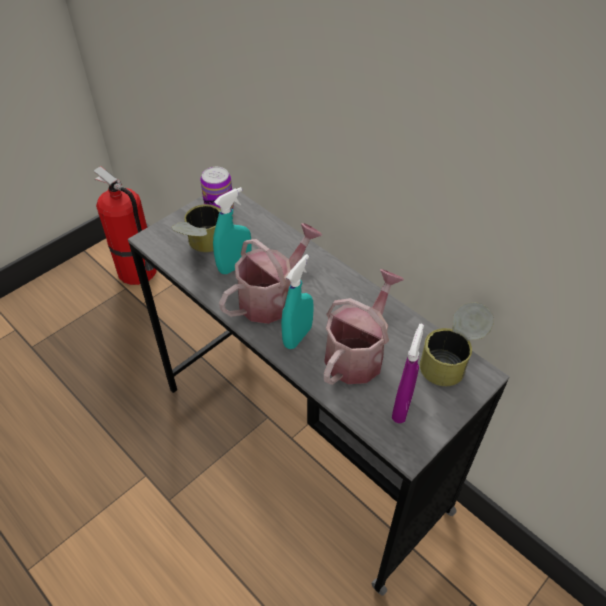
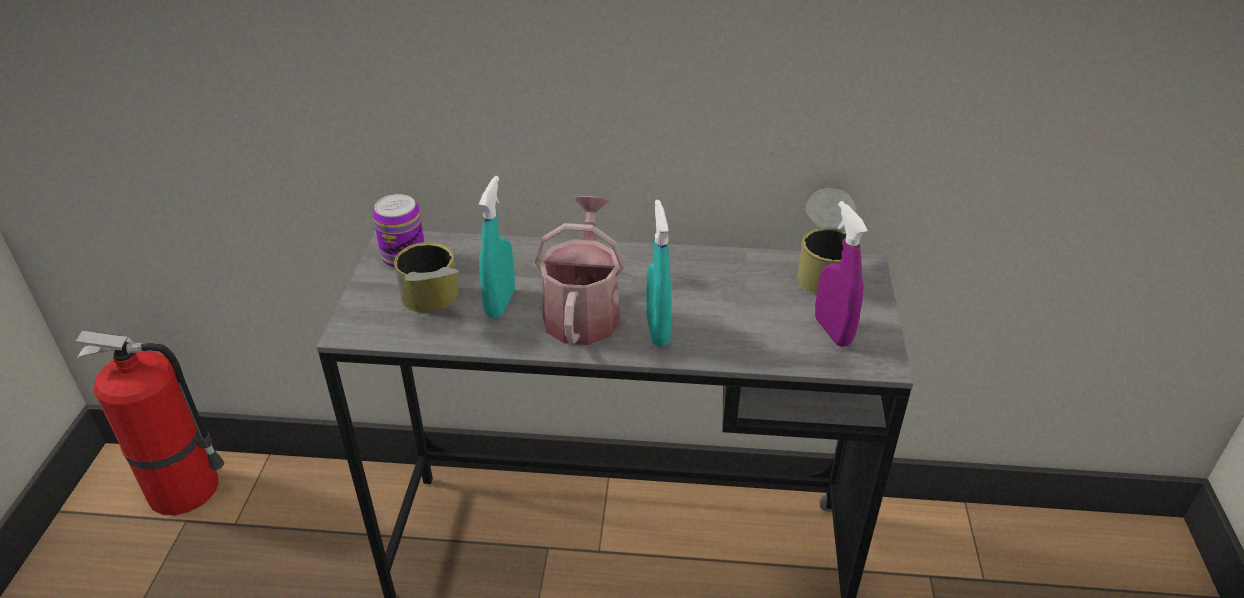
camera: 40 degrees left, 10 degrees down
(358, 353) = (736, 311): watering can -> none

